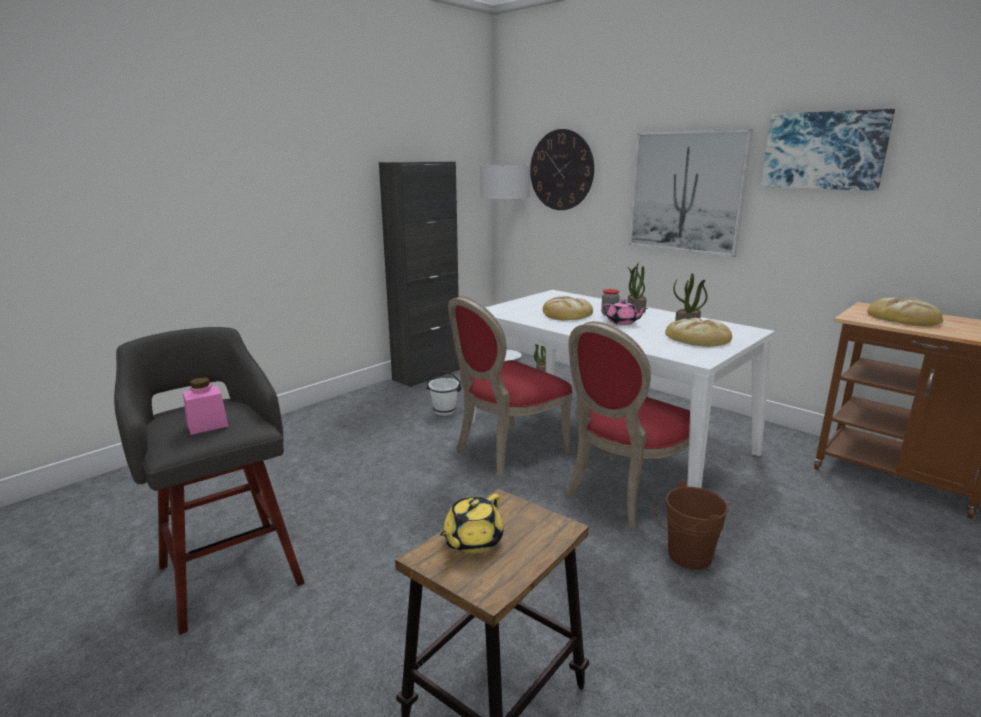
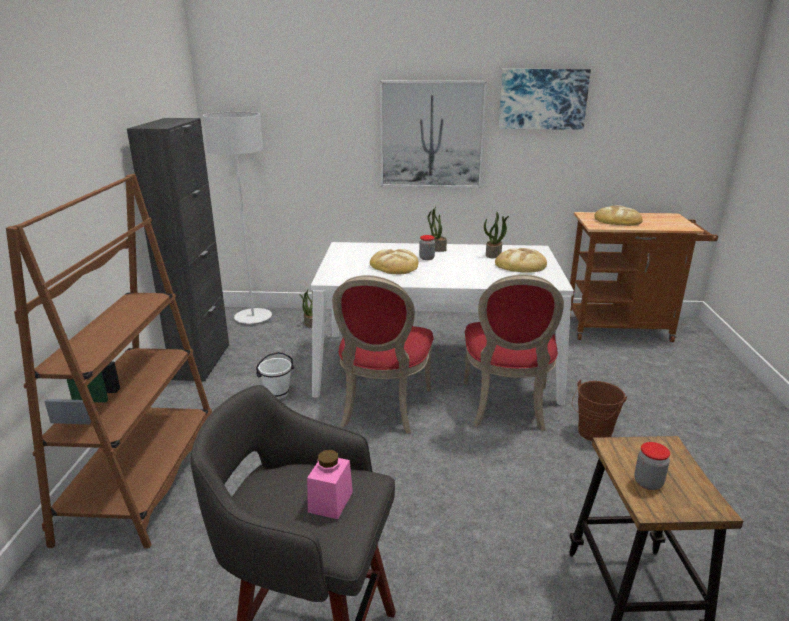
camera: 40 degrees left, 5 degrees up
(293, 430) = (143, 480): none -> brown bookcase
(472, 541) = (648, 483): yellow teapot -> jar
(561, 170) = (293, 117): wall clock -> none
(622, 322) = (450, 264): pink teapot -> none

